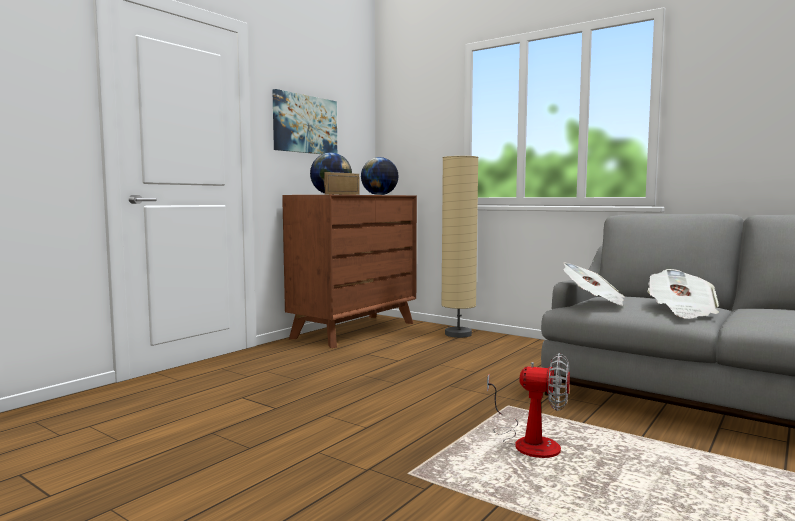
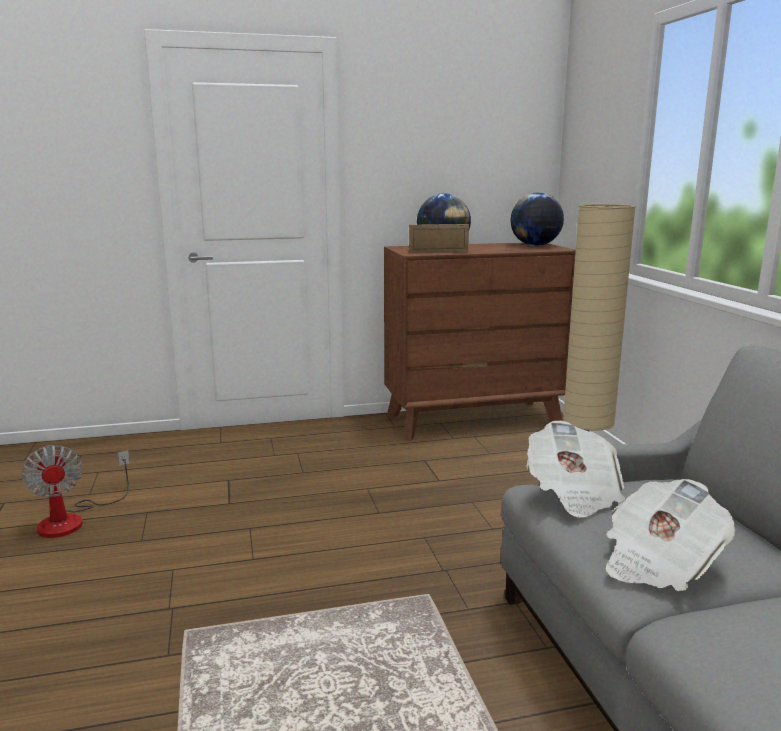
camera: 40 degrees right, 10 degrees up
(305, 124) = (427, 154): picture -> none
(528, 442) = (353, 654): fan -> fan (73, 519)

